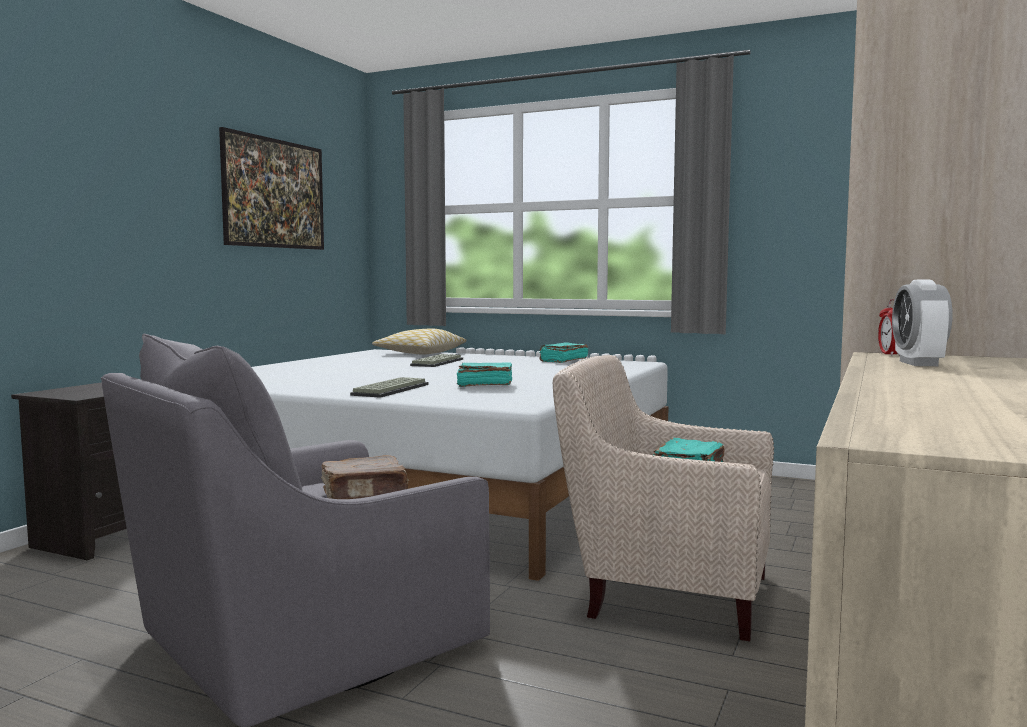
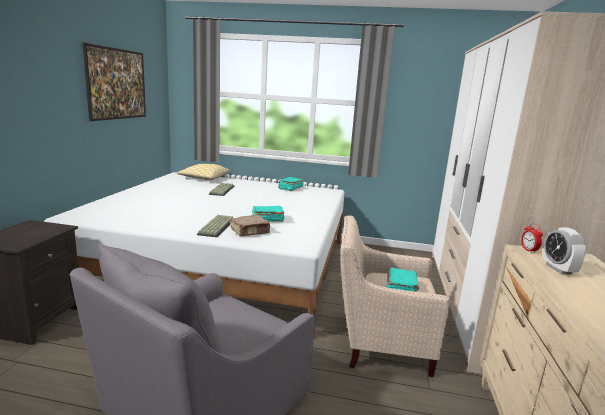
camera: 15 degrees left, 10 degrees up
(365, 495) = (240, 324): brown book -> brown book (250, 232)

